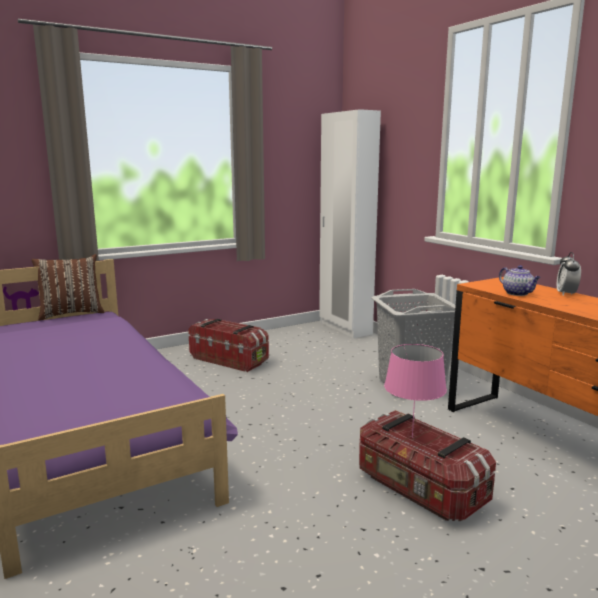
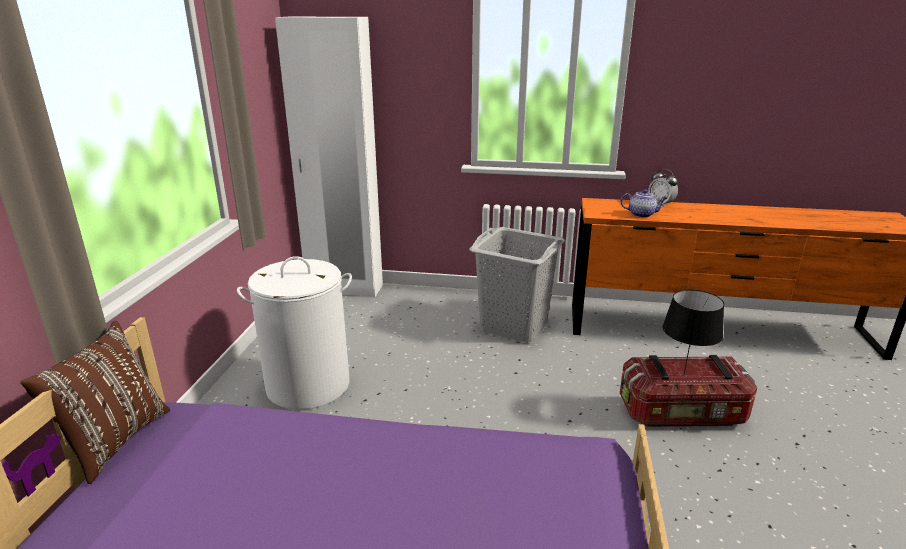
camera: 50 degrees left, 10 degrees up
(230, 360) = (308, 385): storage box -> white laundry basket
(412, 438) = (684, 374): pink table lamp -> black table lamp

